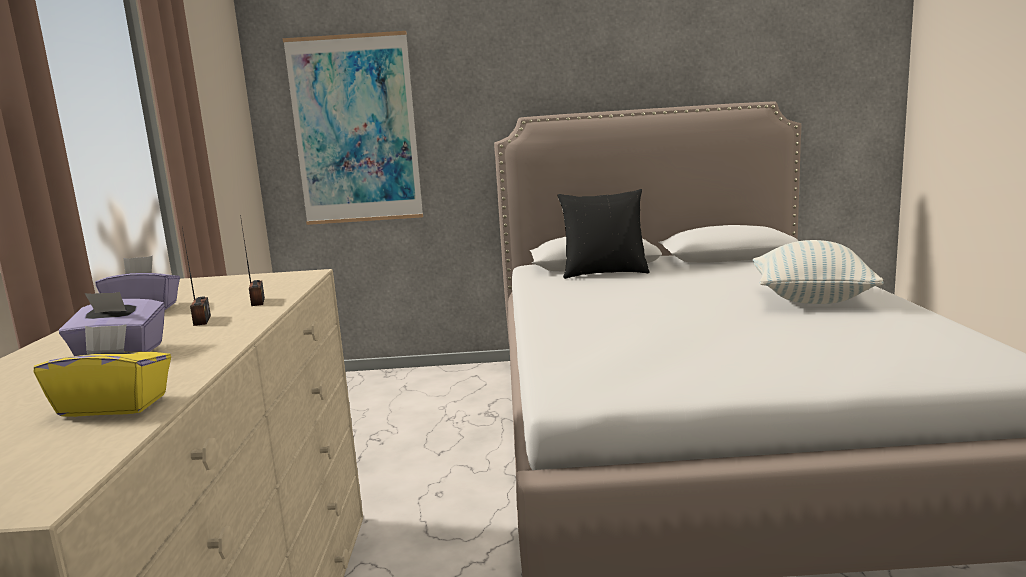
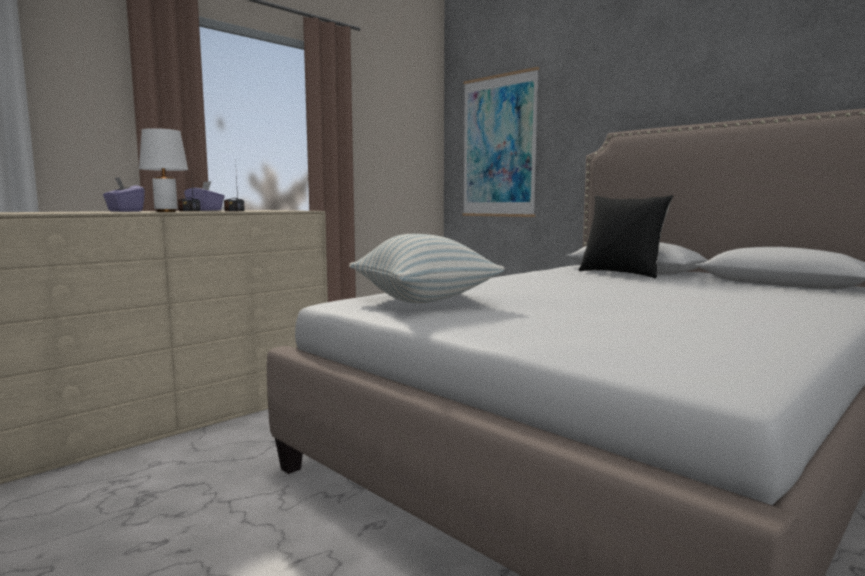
camera: 45 degrees right, 5 degrees down
(114, 405) = (43, 212): yellow tissue box -> none
(229, 334) = (165, 211): none -> white table lamp
(811, 299) = (726, 310): pillow -> pillow (424, 300)

